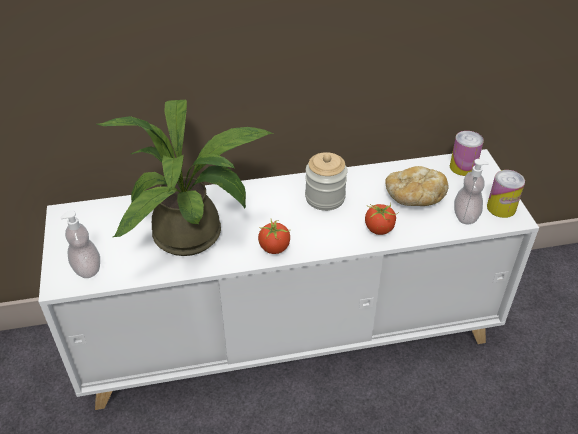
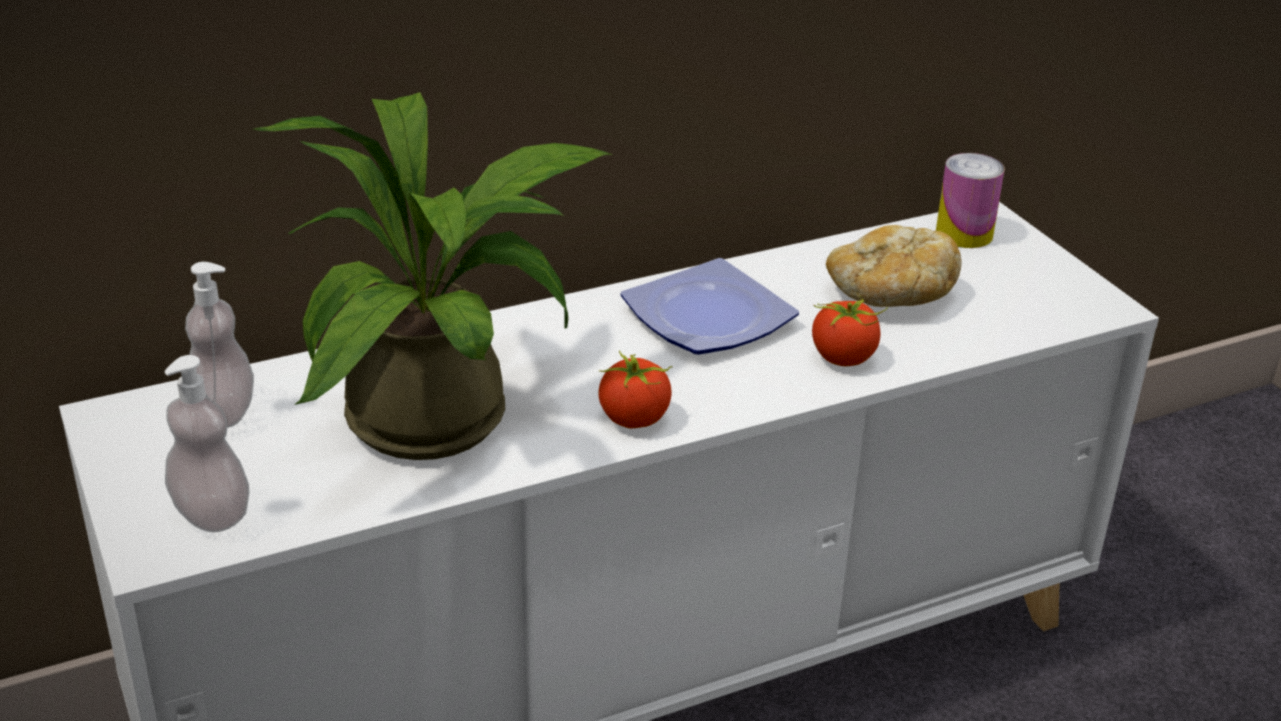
camera: 15 degrees left, 10 degrees down
(325, 198) = (704, 317): jar -> plate
(465, 216) = (1007, 315): soap dispenser -> soap dispenser (223, 412)
(501, 208) = (1071, 293): can -> none

